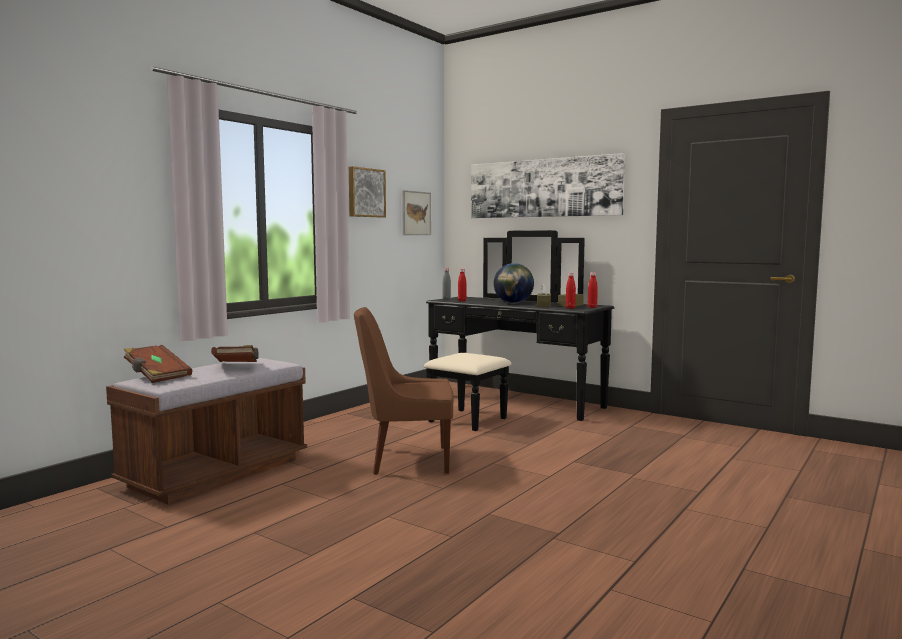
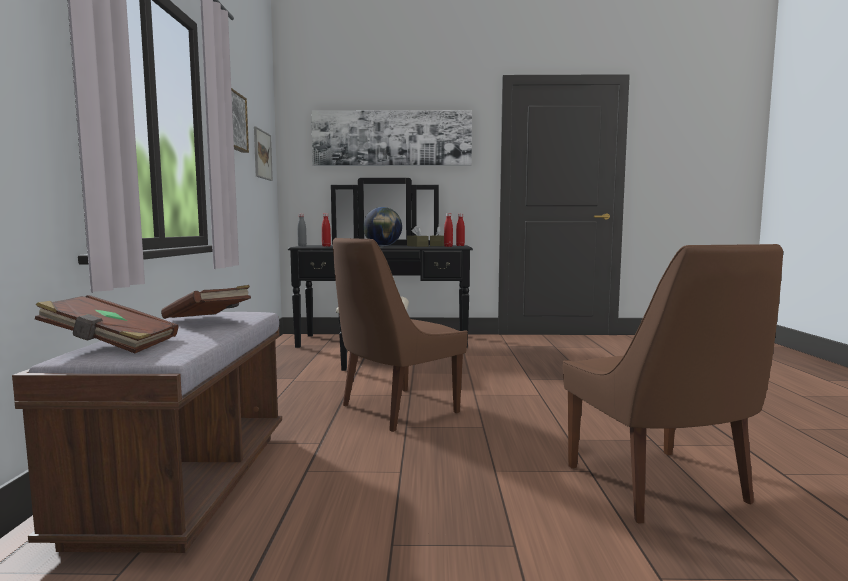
camera: 35 degrees left, 0 degrees up
(477, 561) = (659, 487): none -> brown chair

